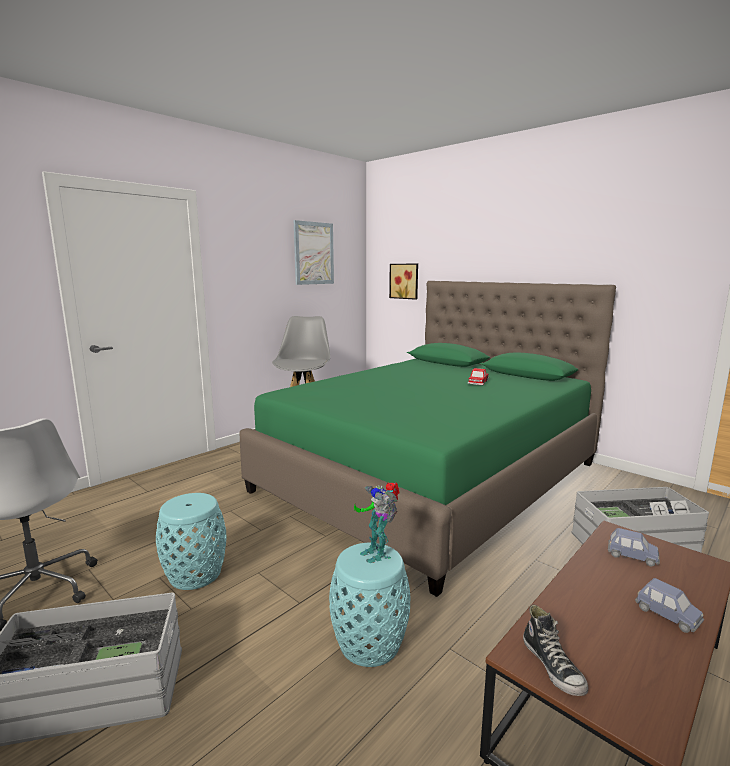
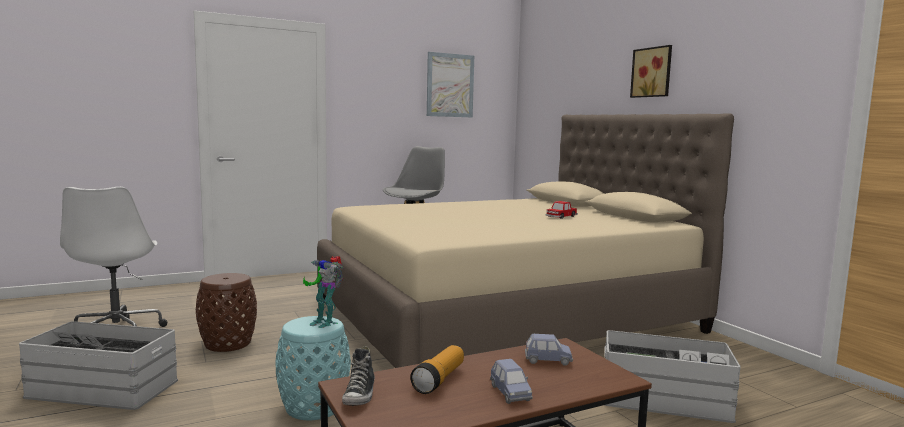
camera: 20 degrees right, 5 degrees down
(195, 574) = (228, 343): turquoise stool -> brown stool
(377, 552) = (325, 322): toy robot -> toy robot turned 45 degrees counterclockwise
(404, 281) = (547, 116): picture -> picture (652, 72)
(431, 477) = (505, 316): green bed -> beige bed
(589, 615) = (439, 380): none -> flashlight
(632, 556) = (548, 360): blue toy car -> blue toy car turned 45 degrees counterclockwise

